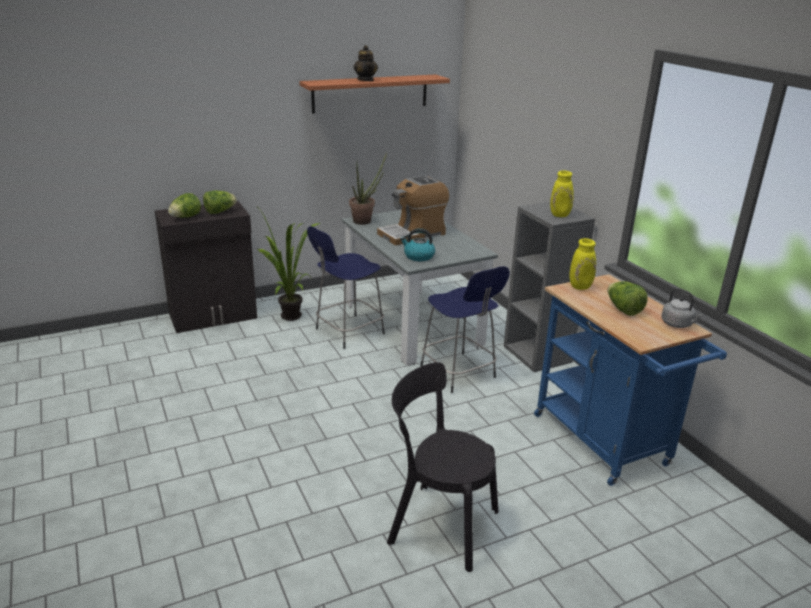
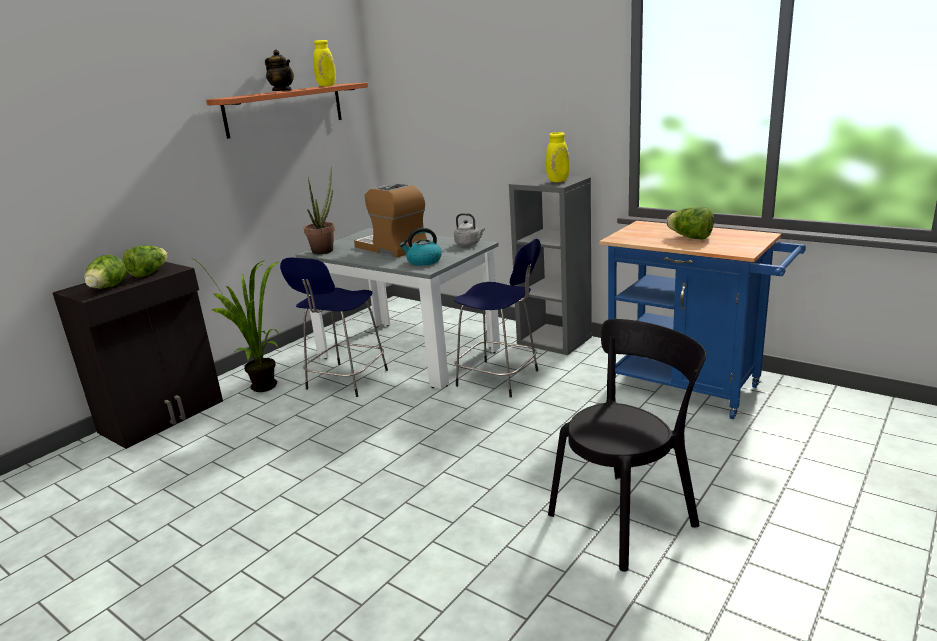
camera: 25 degrees left, 5 degrees down
(413, 234) = (392, 247): coffee machine -> coffee machine turned 105 degrees clockwise
(438, 524) = (626, 516): black chair -> black chair turned 150 degrees clockwise
(581, 287) = (629, 233): yellow vase -> yellow vase (327, 86)
(678, 324) = (748, 235): grey kettle -> grey kettle (469, 244)

